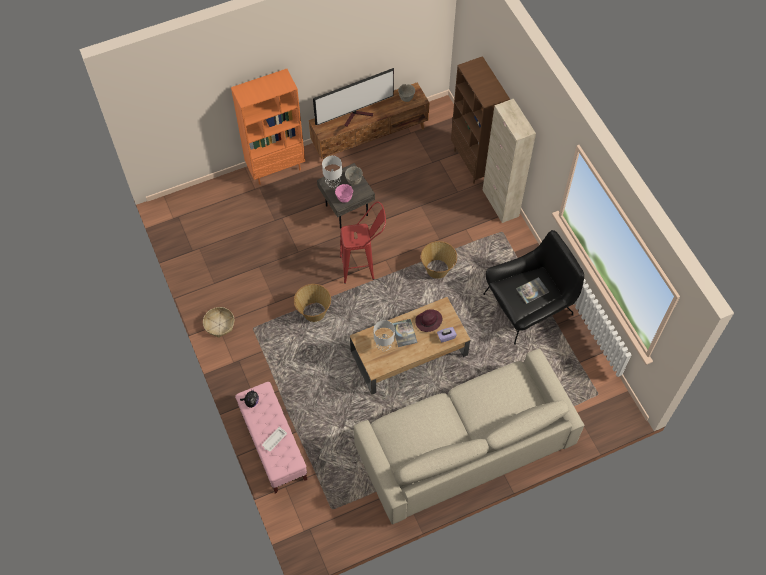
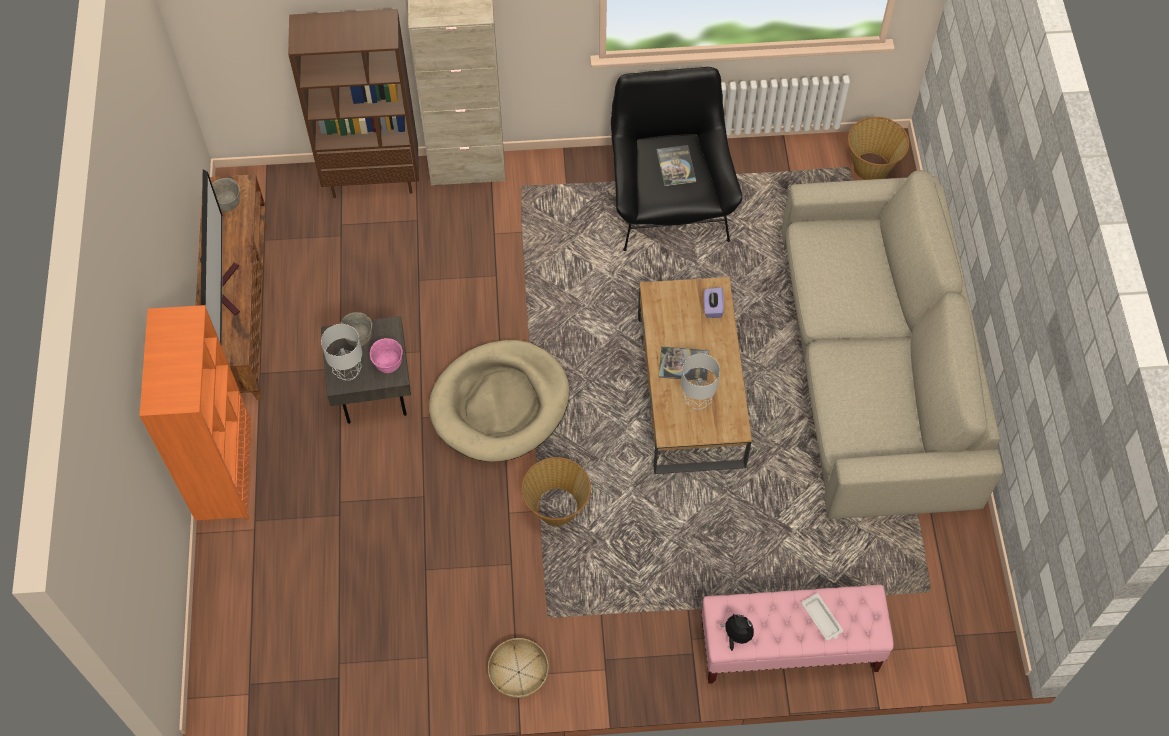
camera: 70 degrees left, 0 degrees up
(363, 267) = (500, 404): red stool -> beige dog bed
(428, 321) = (675, 323): purple hat -> none
(437, 269) = (552, 298): basket -> basket (871, 166)

